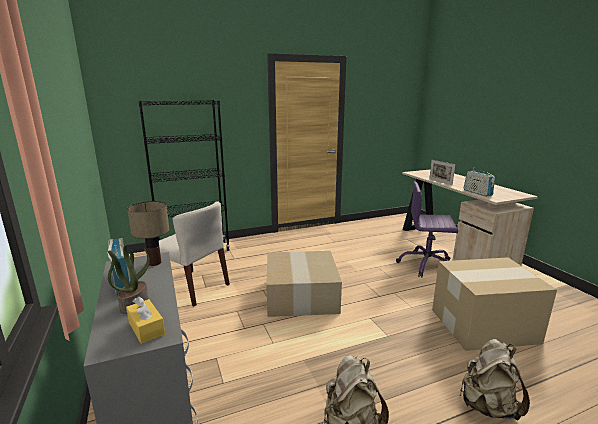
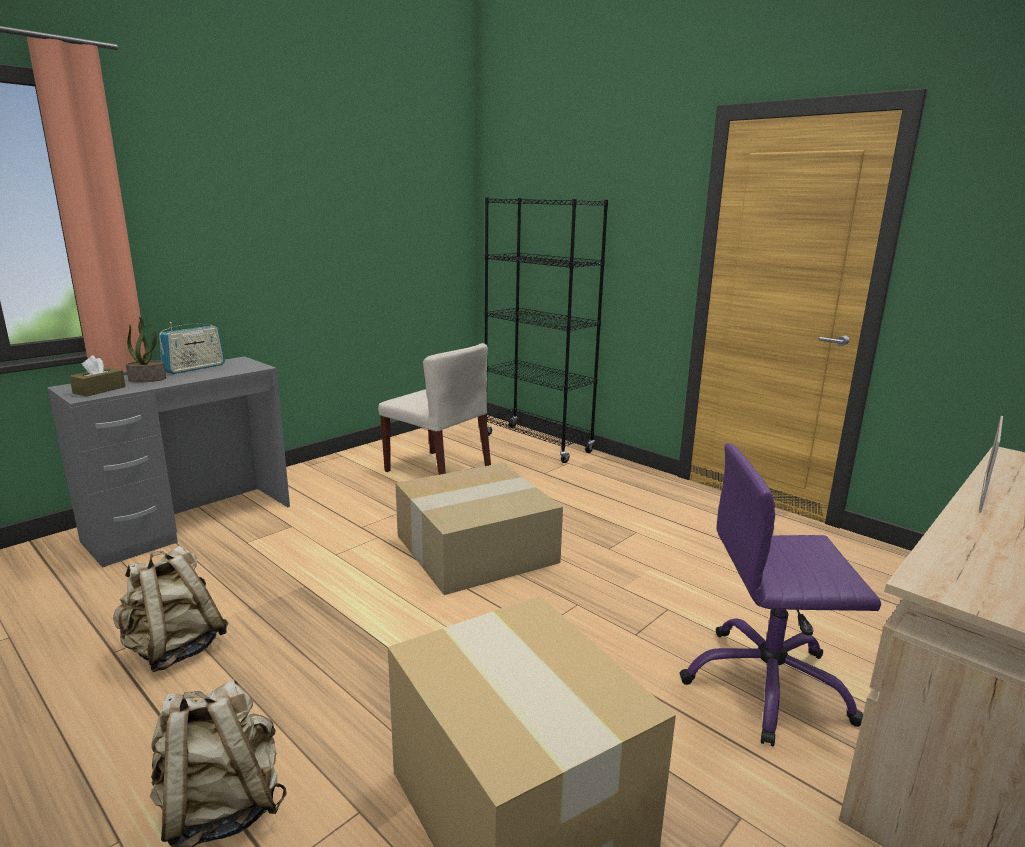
camera: 65 degrees right, 0 degrees up
(146, 328) = (99, 390): yellow tissue box -> brown tissue box
(154, 263) = (243, 368): table lamp -> none
(193, 287) = (439, 471): beige chair -> beige chair turned 60 degrees counterclockwise
(426, 265) = (766, 685): purple office chair -> purple office chair turned 75 degrees counterclockwise
(477, 193) = (958, 552): radio -> none

